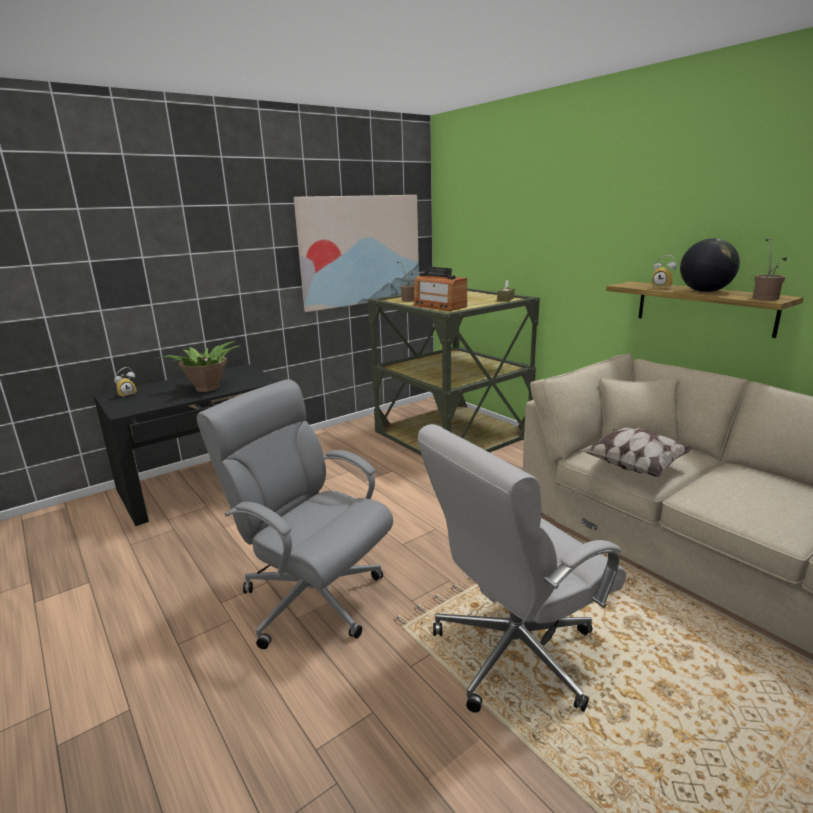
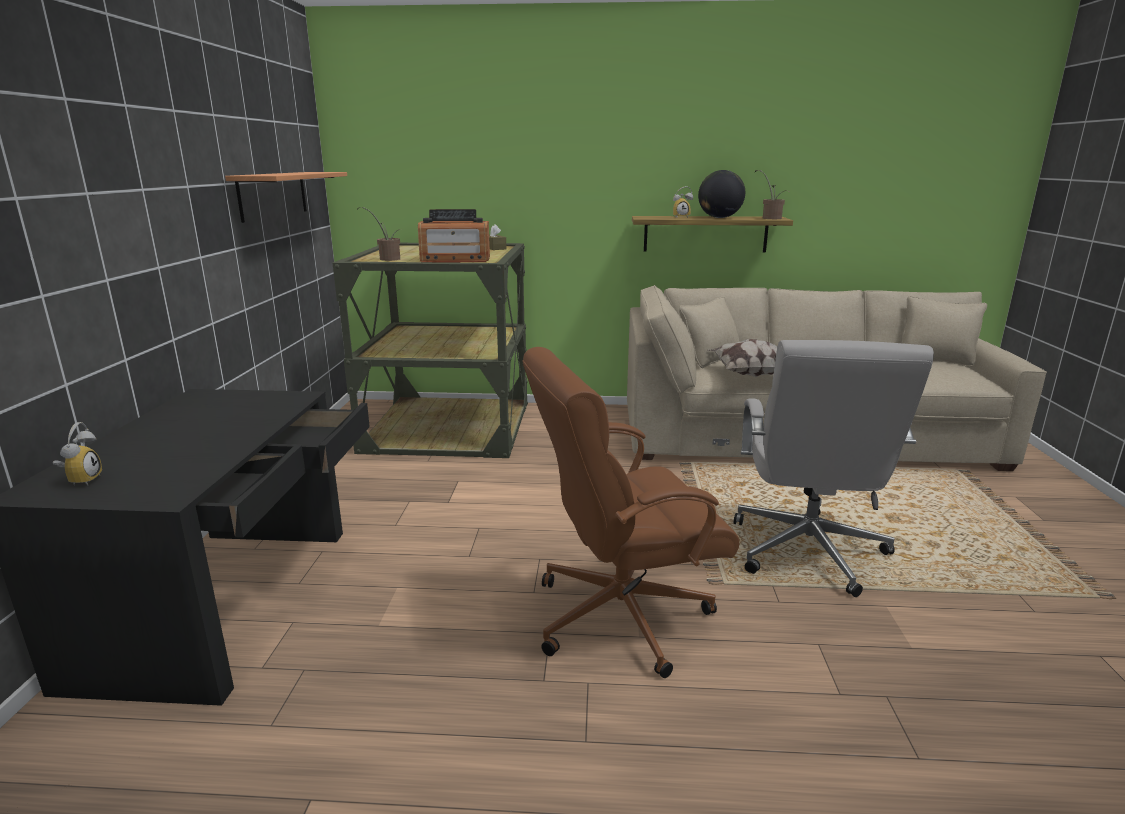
camera: 50 degrees left, 0 degrees up
(206, 388) = (224, 429): potted plant -> none
(313, 599) = (622, 615): grey office chair -> brown office chair
(361, 250) = (273, 195): picture -> shelf

